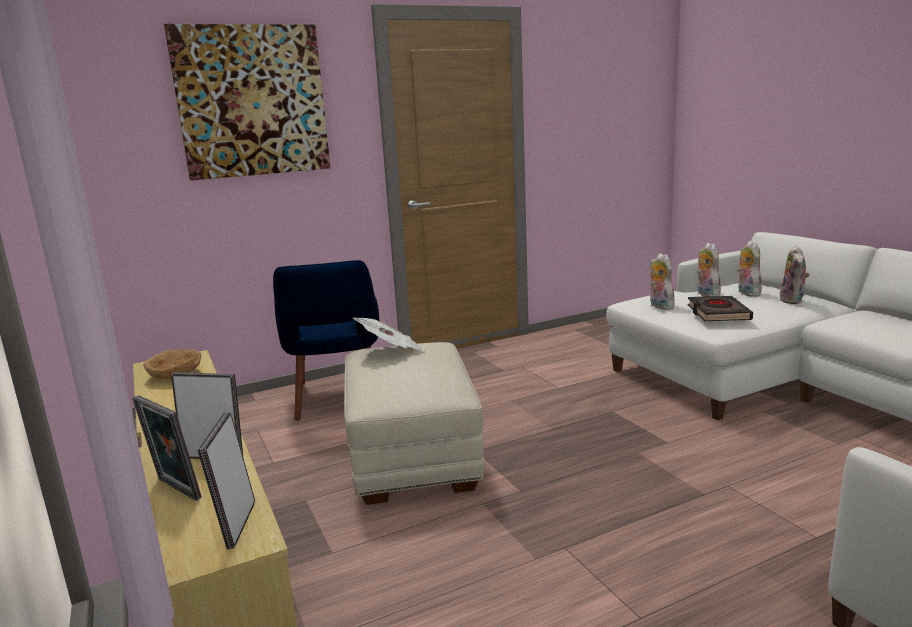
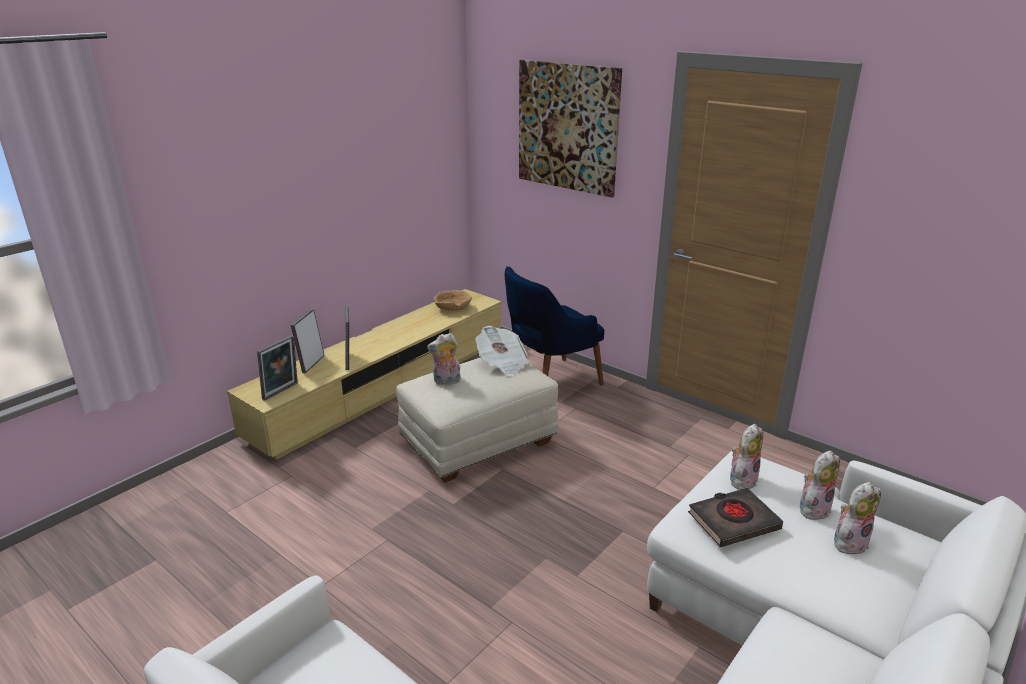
camera: 65 degrees right, 10 degrees up
(236, 524) = (282, 392): picture frame -> picture frame turned 150 degrees clockwise
(793, 301) = (852, 587): plush toy -> plush toy (446, 381)

